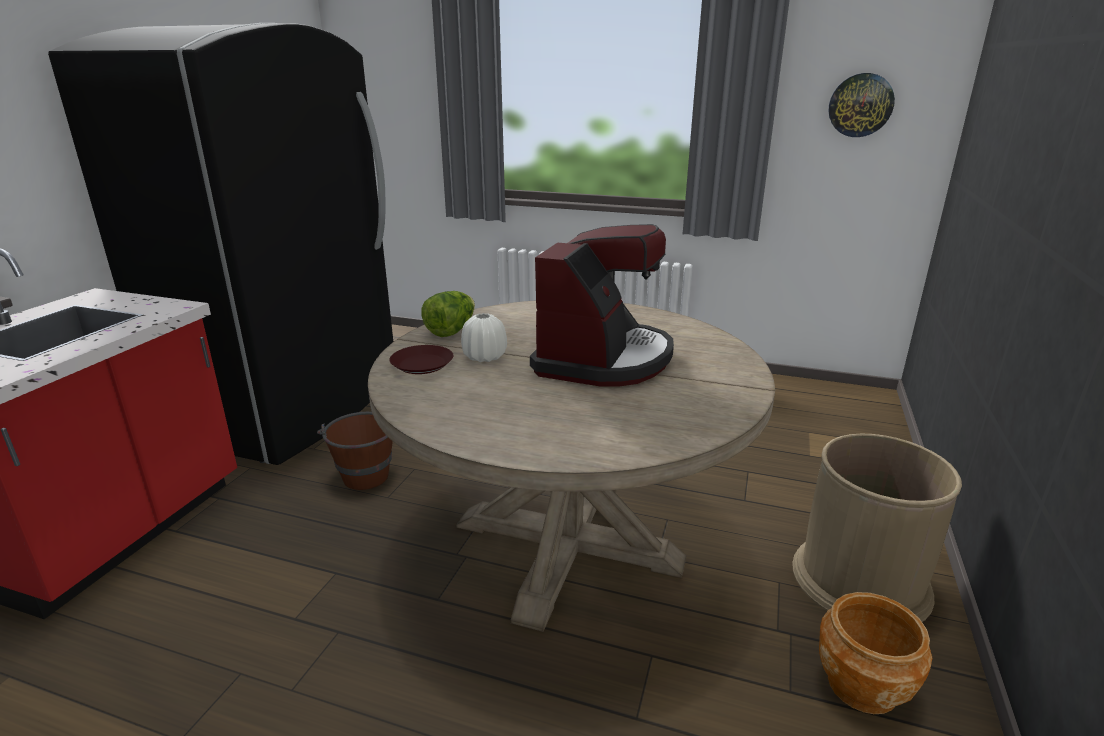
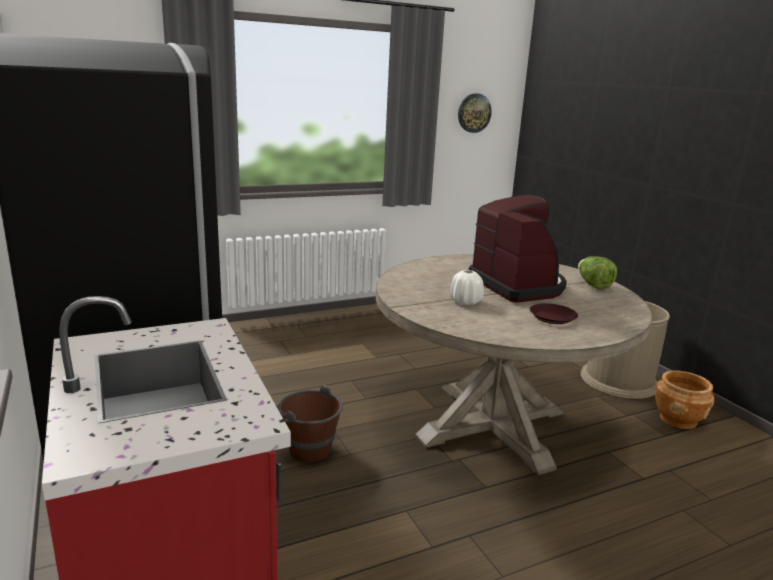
camera: 45 degrees left, 5 degrees down
(422, 364) = (447, 315): brown plate -> brown plate (552, 317)
(451, 330) = (406, 293): lettuce -> lettuce (593, 285)

